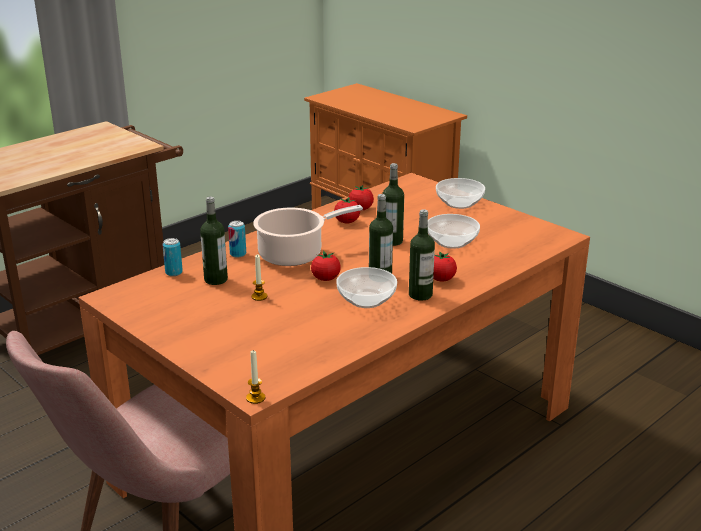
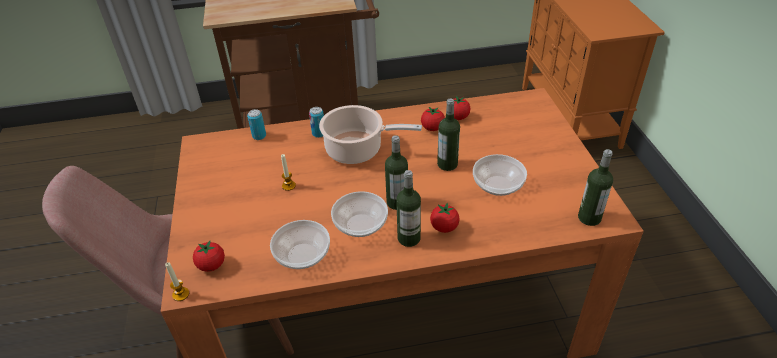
camera: 35 degrees right, 15 degrees up
(216, 279) = (278, 155): bottle -> bottle (589, 218)
(325, 279) = (354, 187): tomato -> tomato (212, 265)
(459, 203) = (551, 140): bowl -> bowl (302, 256)

